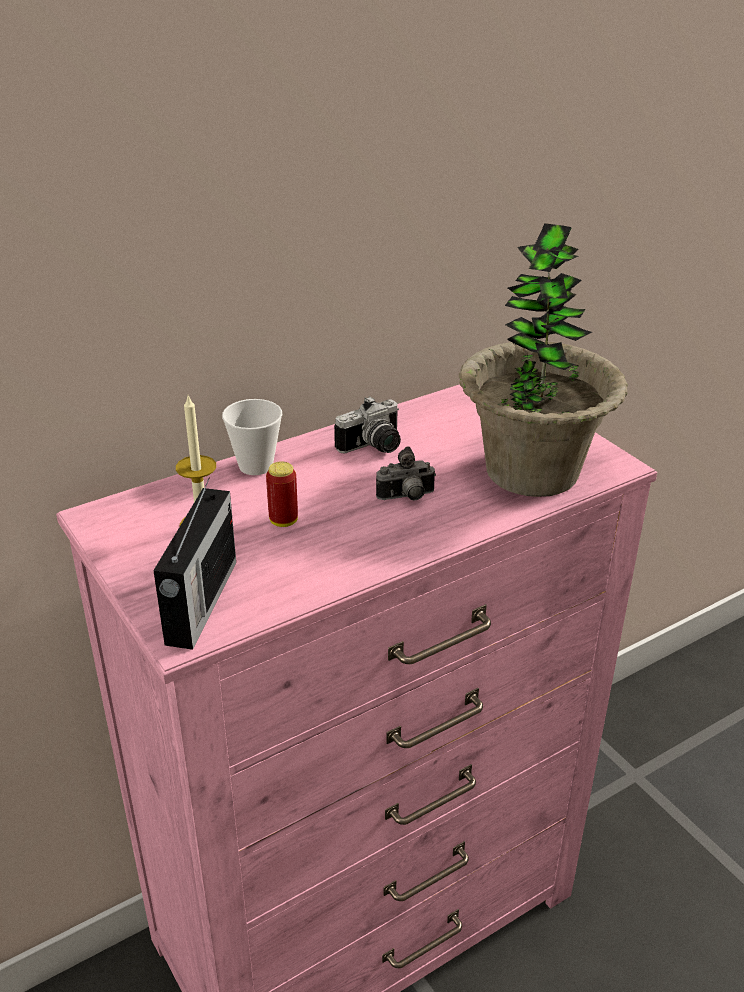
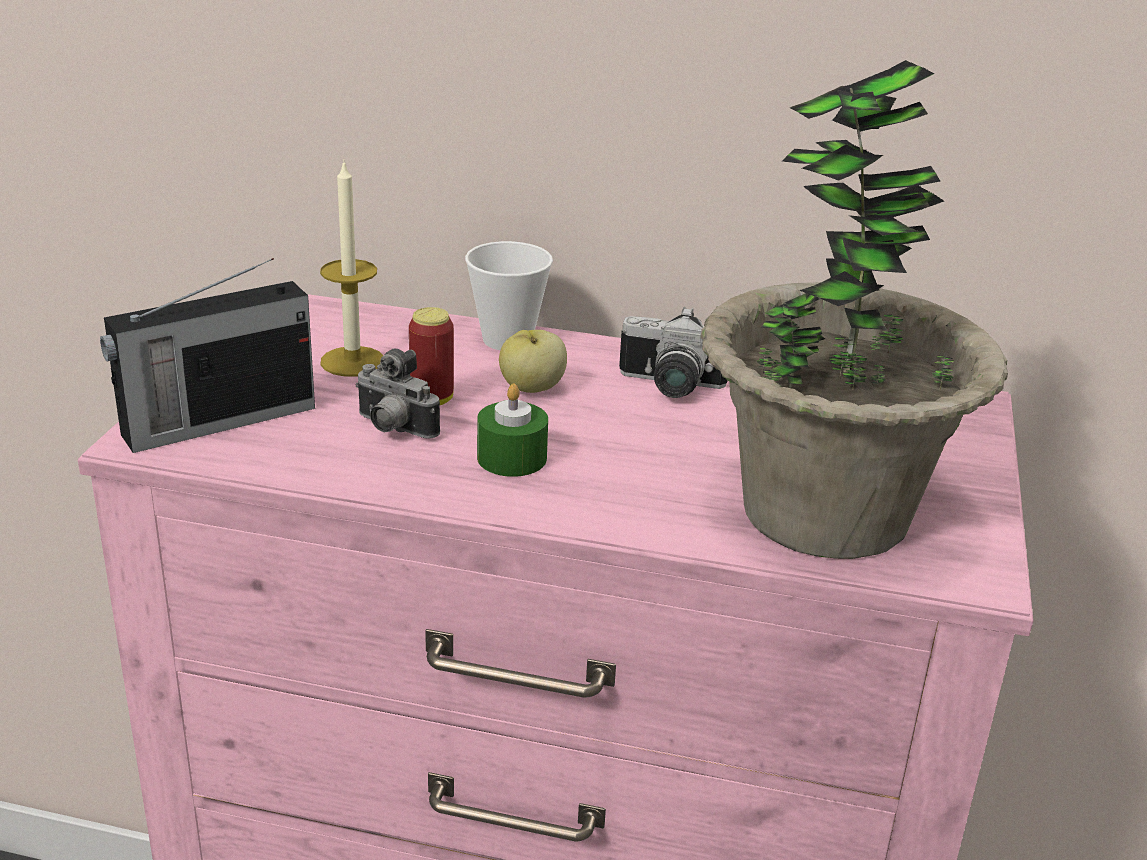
camera: 45 degrees right, 5 degrees down
(317, 486) = (531, 388): none -> apple
(375, 527) = (512, 458): none -> green candle
(406, 498) = (605, 451): camera -> camera (392, 429)

